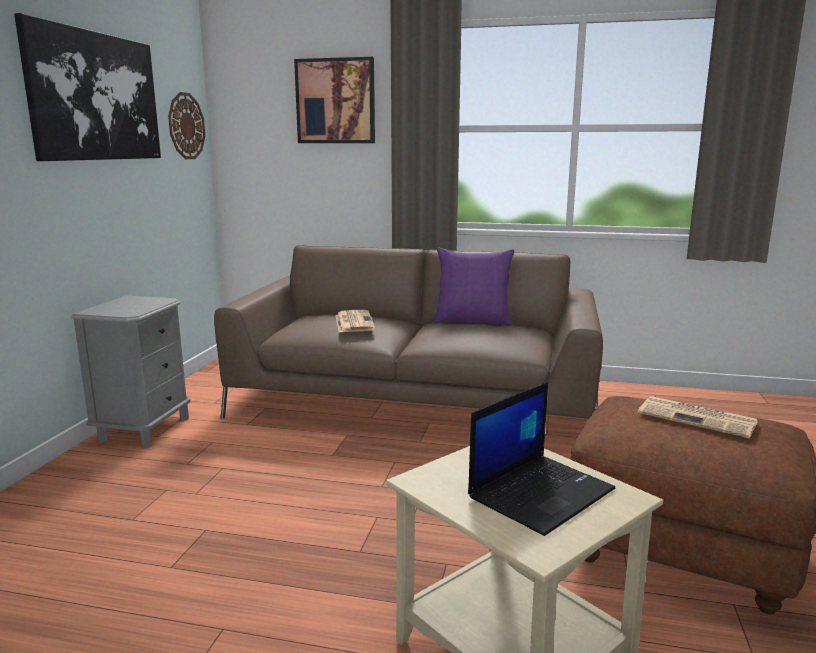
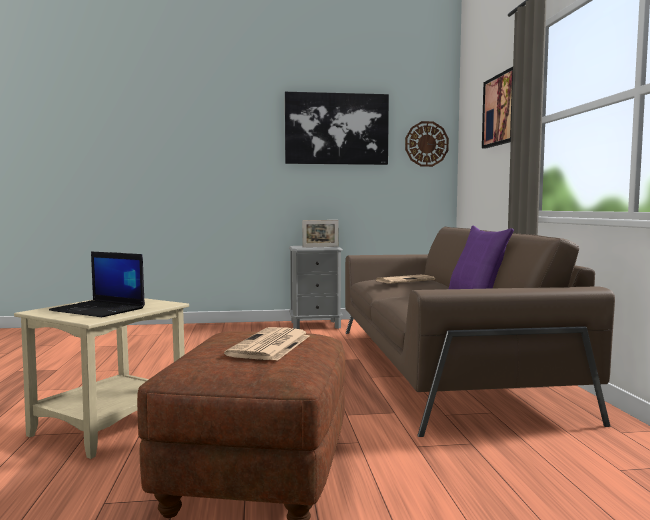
camera: 70 degrees right, 10 degrees down
(142, 304) = (320, 247): none -> picture frame

